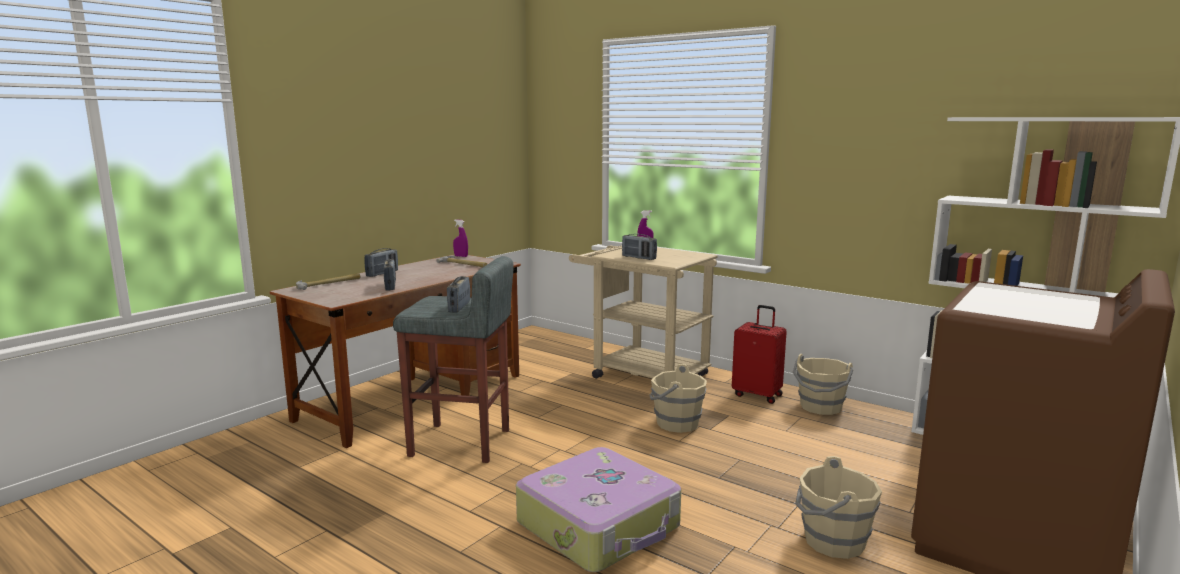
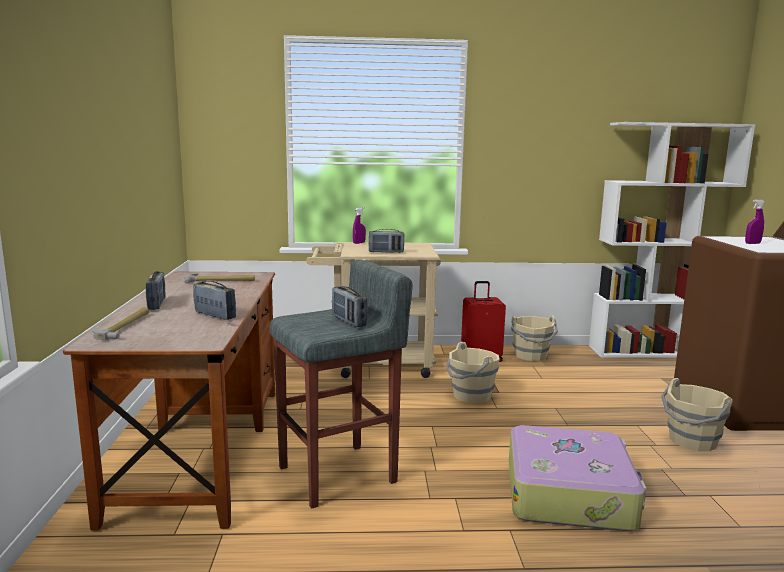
camera: 40 degrees left, 0 degrees up
(461, 256) = (189, 274): purple spray bottle -> purple spray bottle (752, 243)

